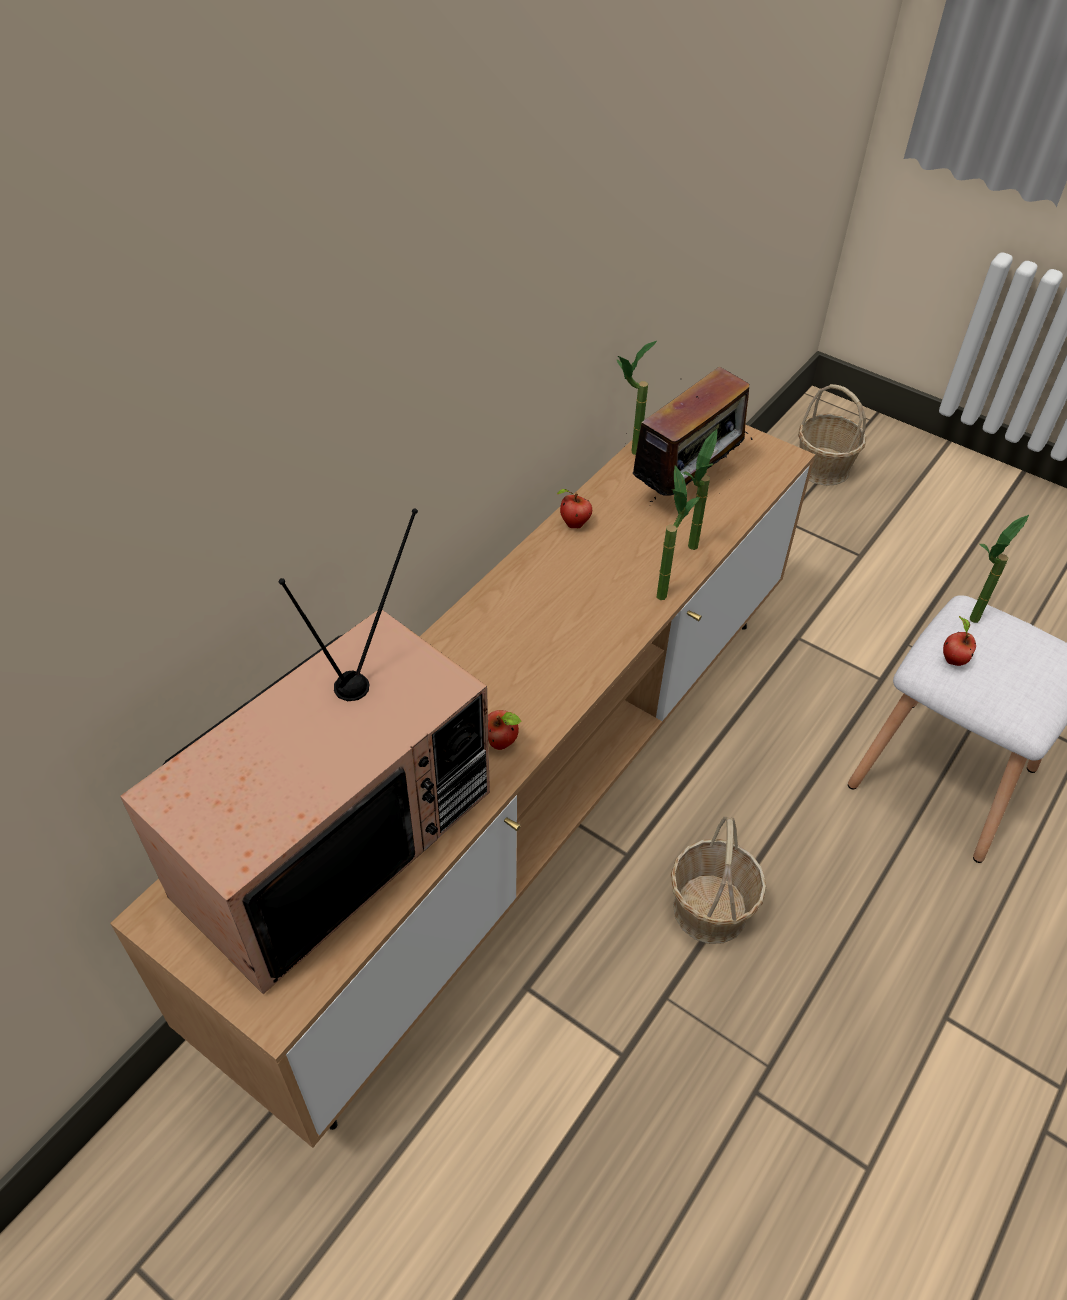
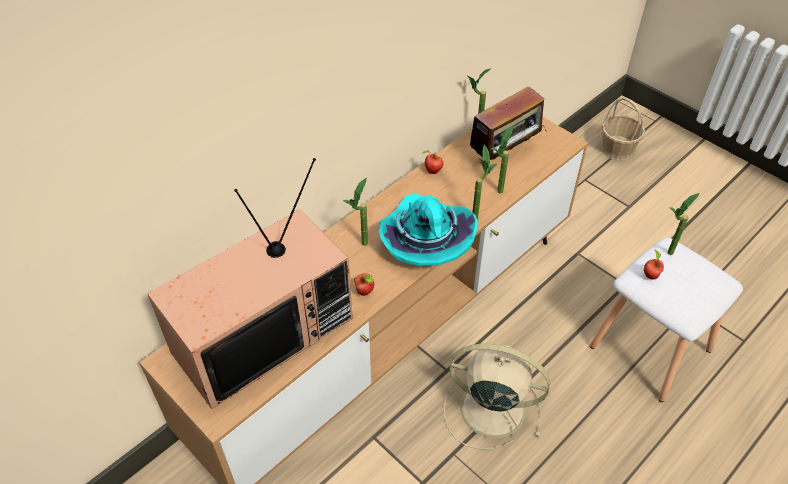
camera: 10 degrees right, 0 degrees up
(479, 666) = (361, 248): none -> potted plant
(585, 640) = (424, 239): none -> turquoise hat
(709, 910) = (489, 408): basket -> beige fan

